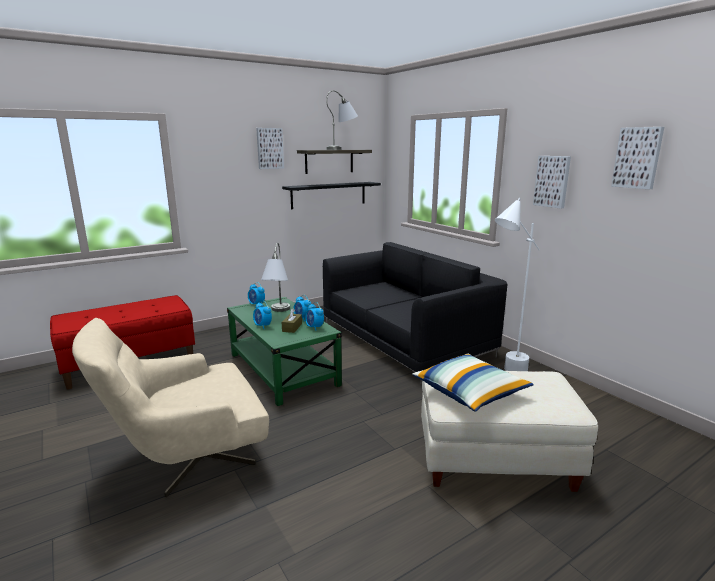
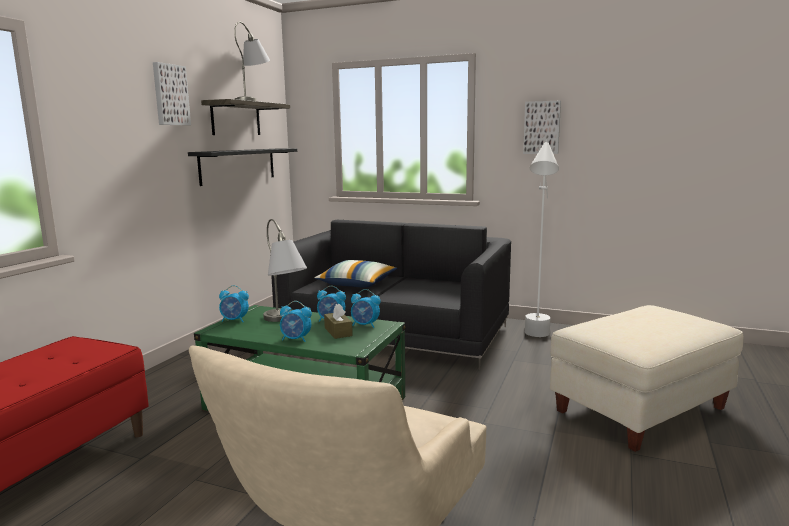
camera: 35 degrees left, 5 degrees down
(470, 393) = (636, 335): pillow -> pillow (357, 284)
(638, 158) = (632, 98): picture -> none

